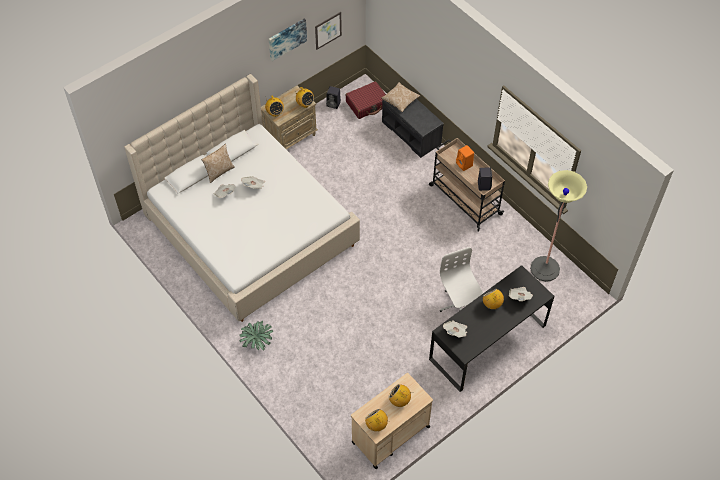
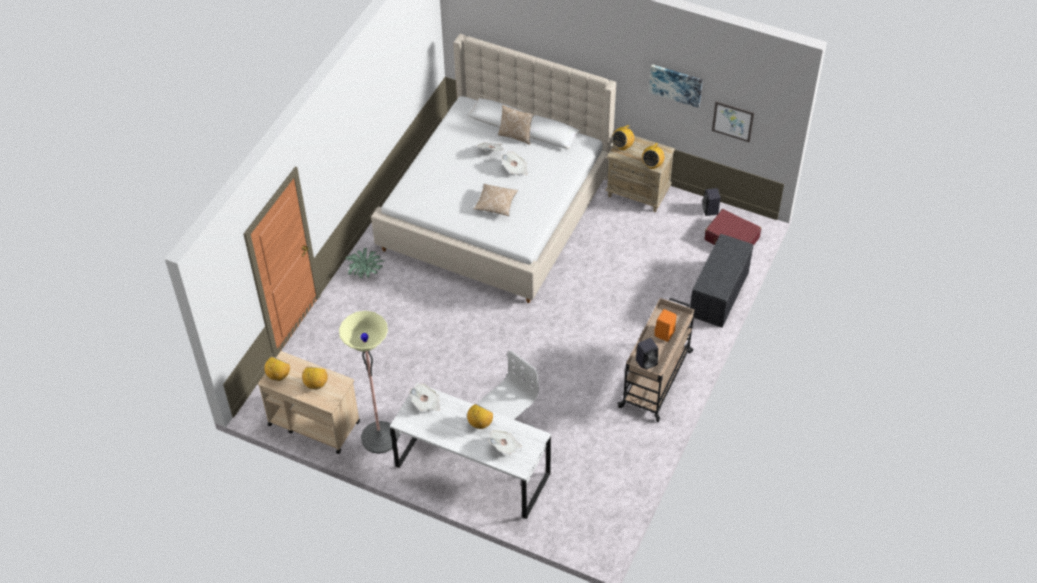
camera: 65 degrees right, 5 degrees down
(400, 100) = (730, 249): pillow -> pillow (496, 204)
(487, 342) = (472, 470): black desk -> white desk
(545, 269) = (606, 492): floor lamp -> floor lamp (379, 437)

